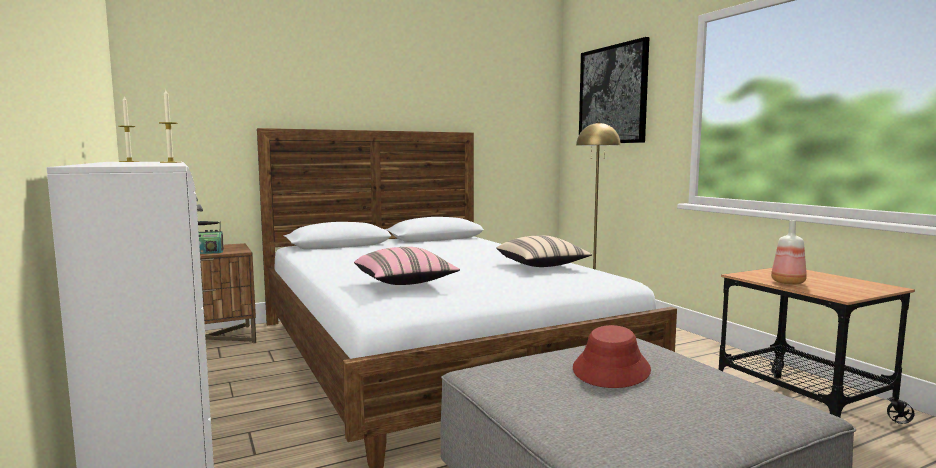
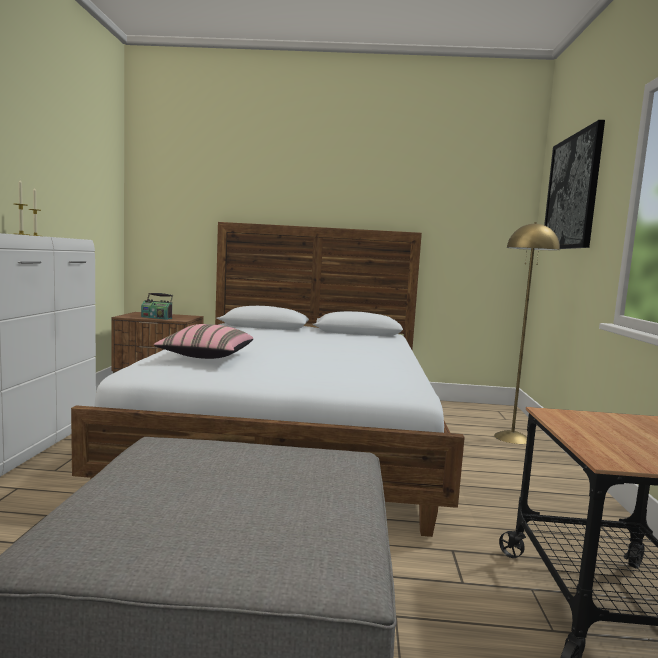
camera: 30 degrees right, 0 degrees up
(542, 266) = (373, 366): beige pillow -> none
(611, 370) = (259, 472): red hat -> none
(787, 282) = (586, 431): bottle -> none

